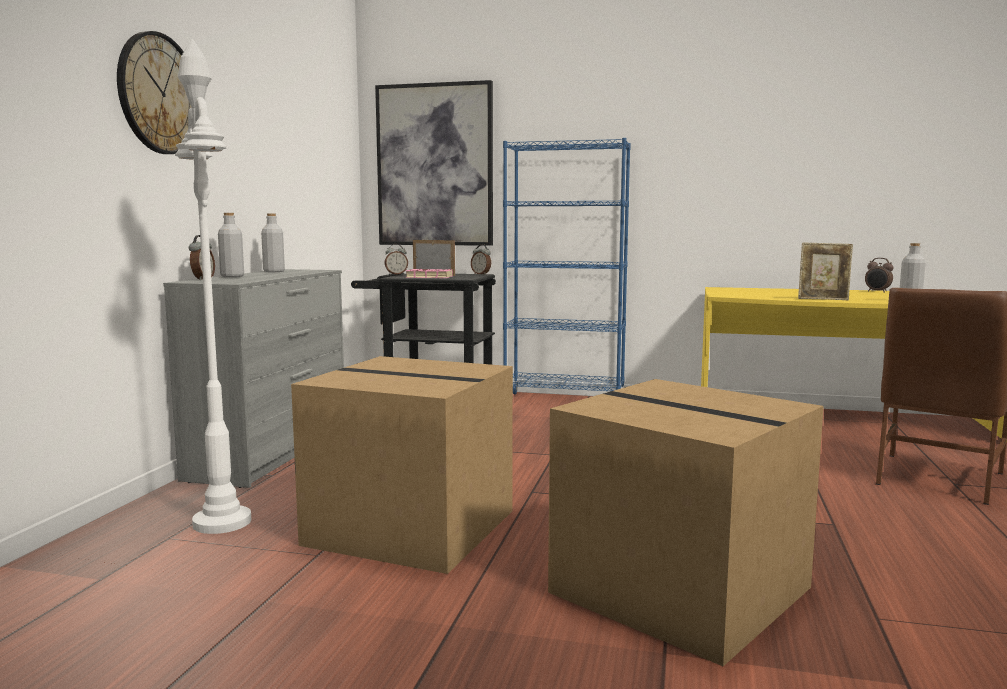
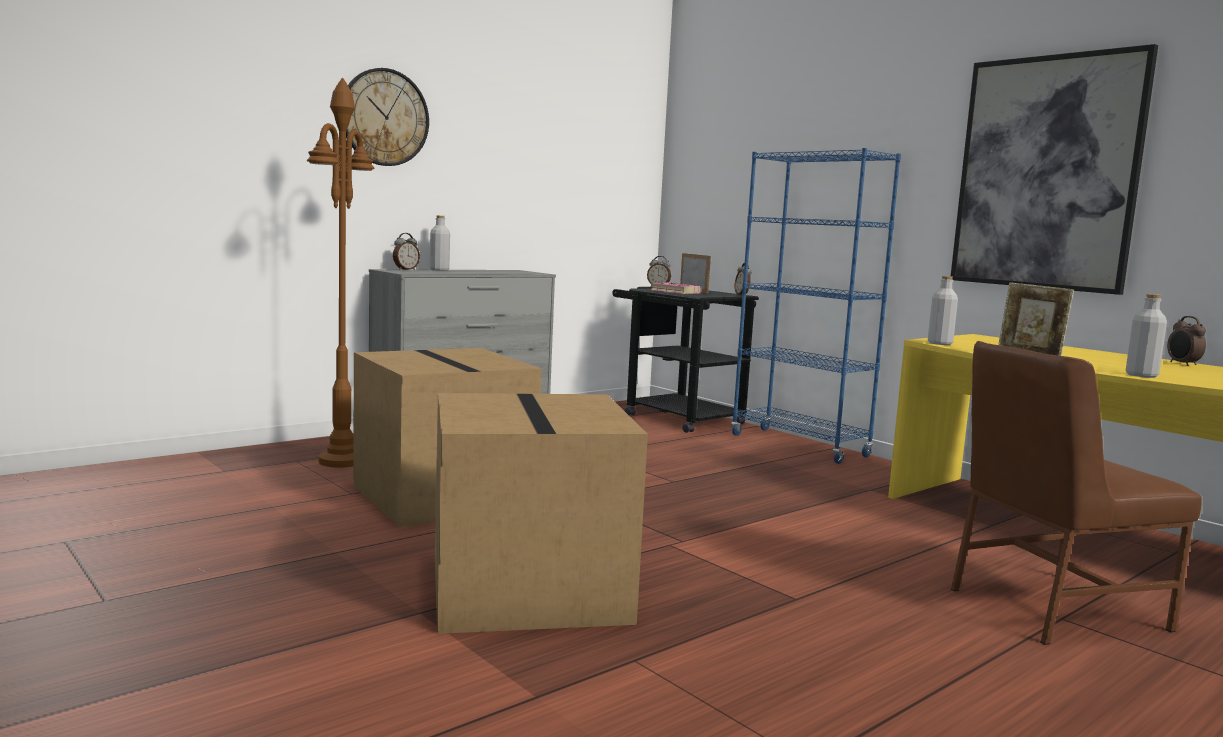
camera: 35 degrees right, 0 degrees up
(222, 522) = (341, 461): white floor lamp -> brown floor lamp
(274, 271) = (494, 270): grey bottle -> grey bottle (940, 343)
(435, 165) = (720, 177): picture -> picture (1046, 173)

